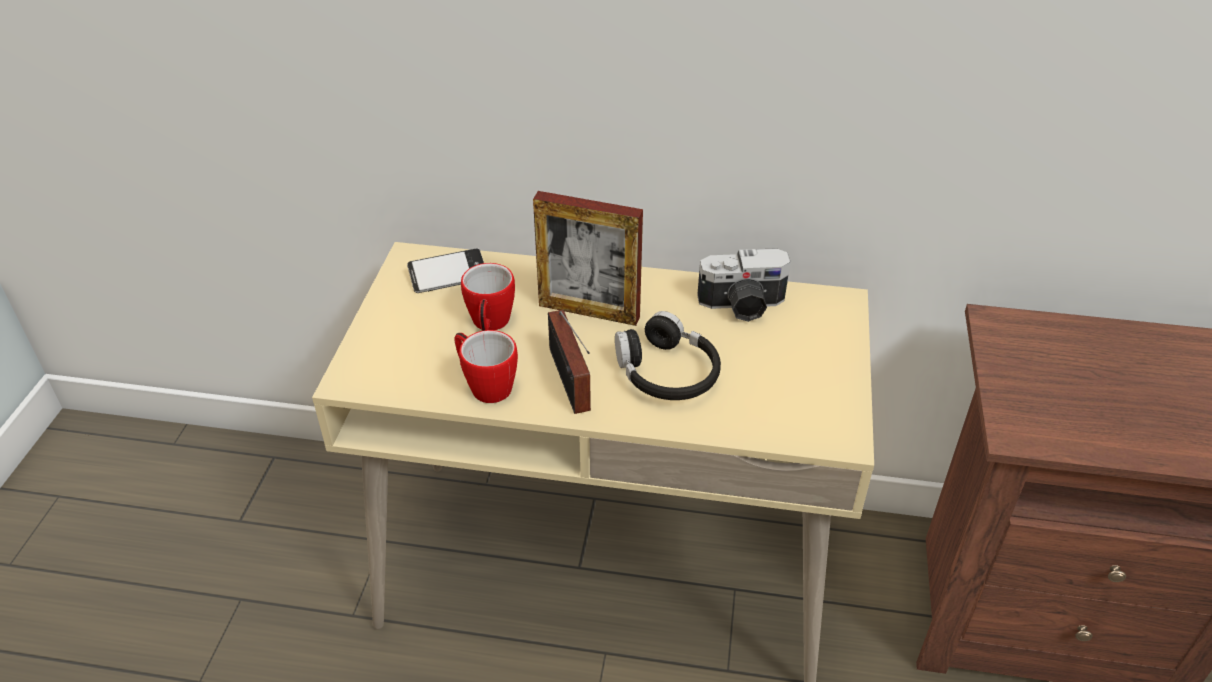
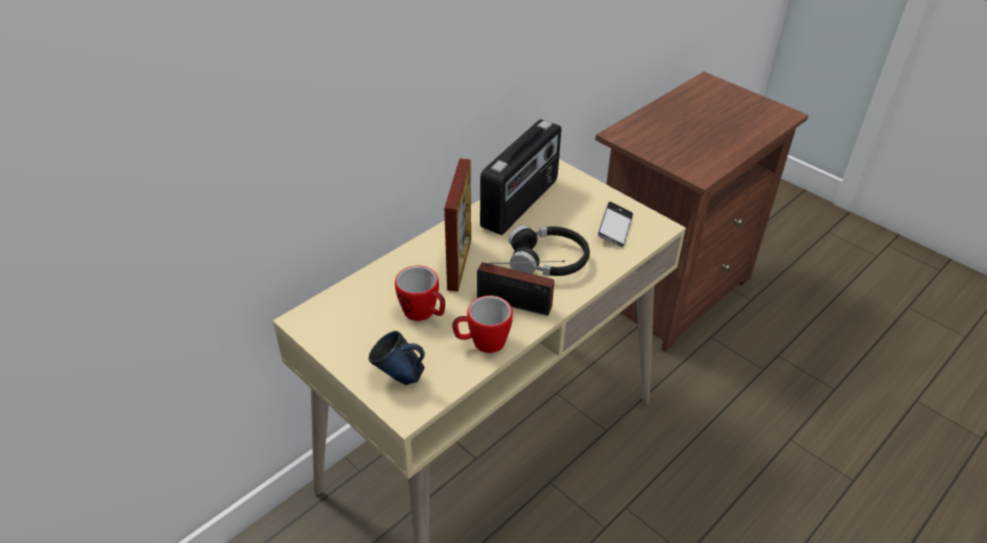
camera: 55 degrees left, 0 degrees up
(387, 354) = (399, 378): none -> blue mug
(448, 276) = (348, 310): phone -> phone (614, 228)
(589, 311) = (459, 264): picture frame -> picture frame turned 45 degrees counterclockwise
(742, 306) = (521, 204): camera -> radio

